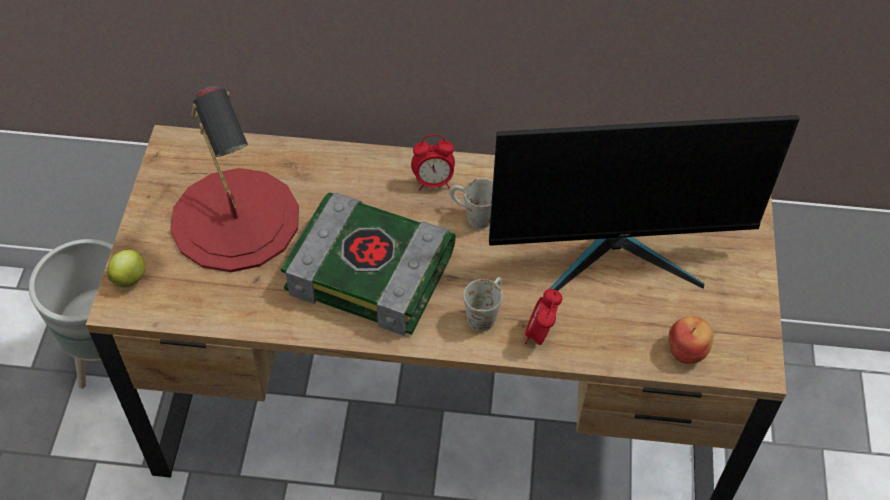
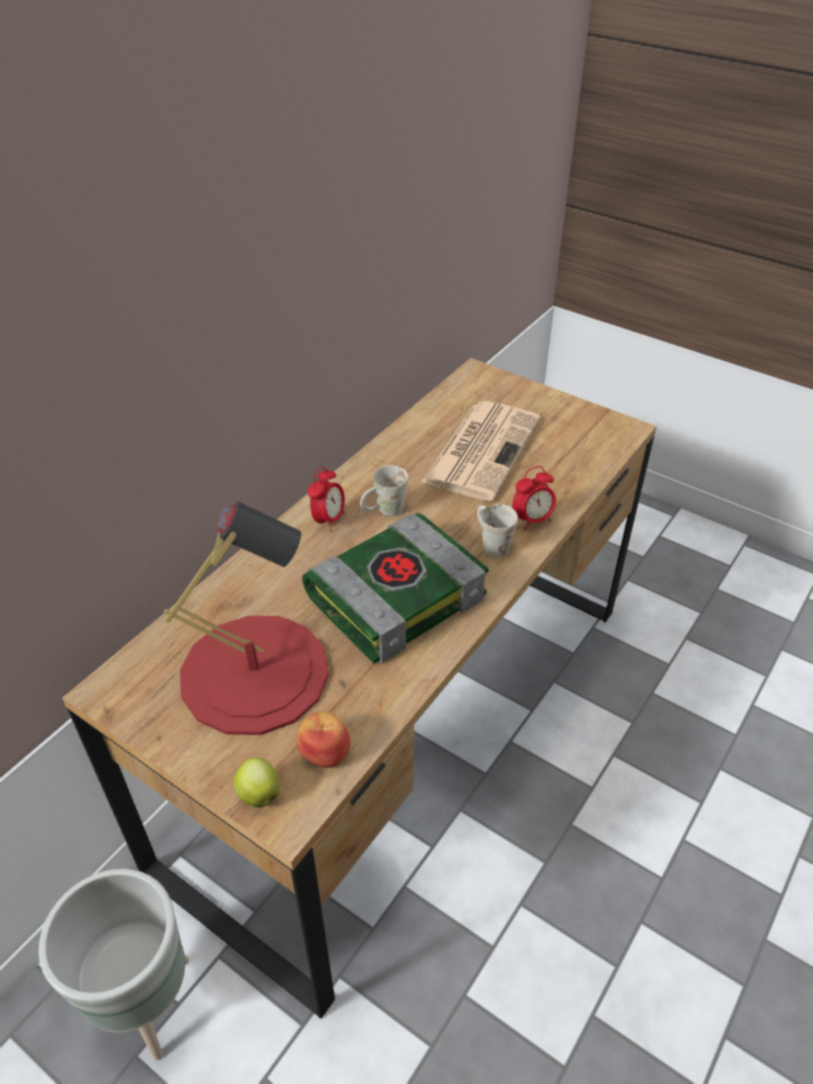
camera: 60 degrees left, 10 degrees down
(540, 334) = (532, 520): alarm clock -> alarm clock turned 75 degrees counterclockwise
(618, 252) = (482, 449): monitor -> newspaper
(687, 350) = (594, 453): apple -> apple (325, 752)

